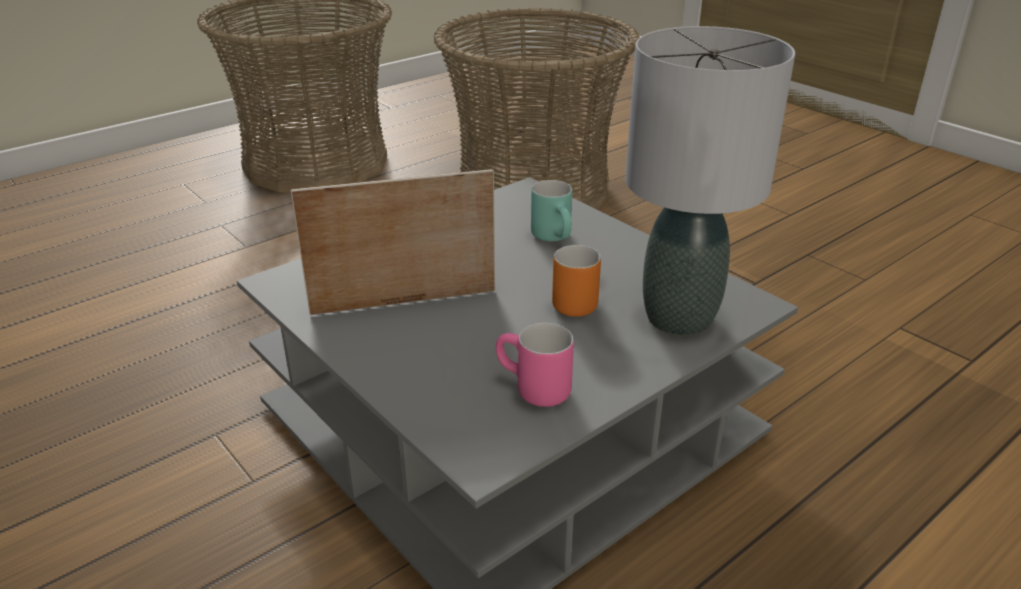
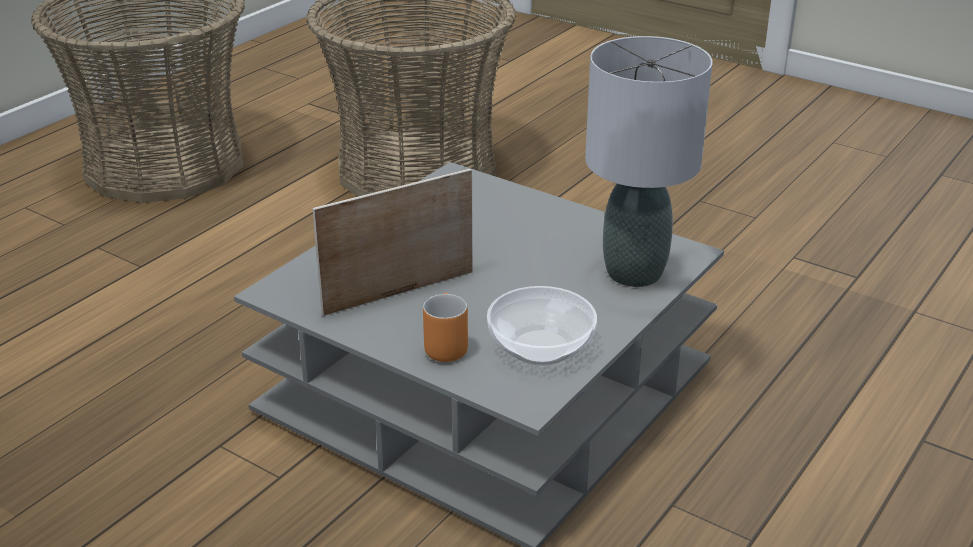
camera: 15 degrees left, 0 degrees up
(531, 391) = (542, 347): pink mug -> bowl
(557, 238) = (503, 218): turquoise mug -> none
(573, 300) = (542, 271): orange mug -> orange mug (443, 345)

